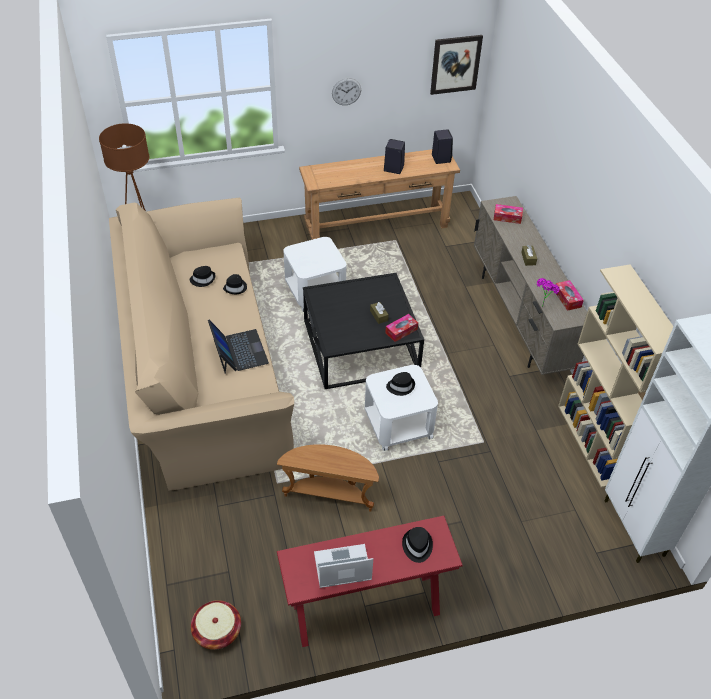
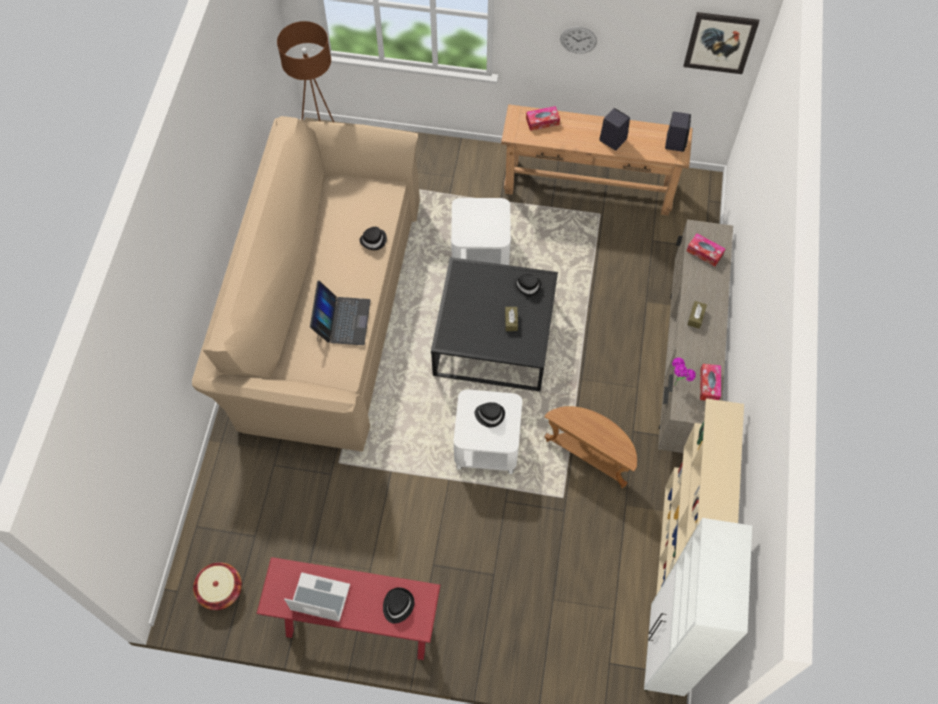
camera: 25 degrees right, 15 degrees up
(203, 279) = (346, 218): black hat -> black hat (527, 286)
(329, 494) = (382, 494): brown side table -> brown side table (589, 455)
(401, 331) = (524, 348): tissue box -> tissue box (542, 121)

